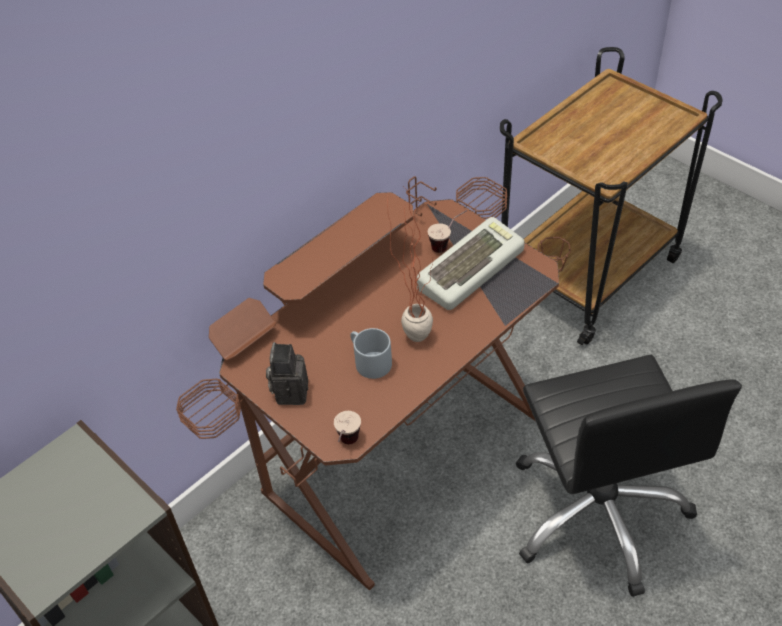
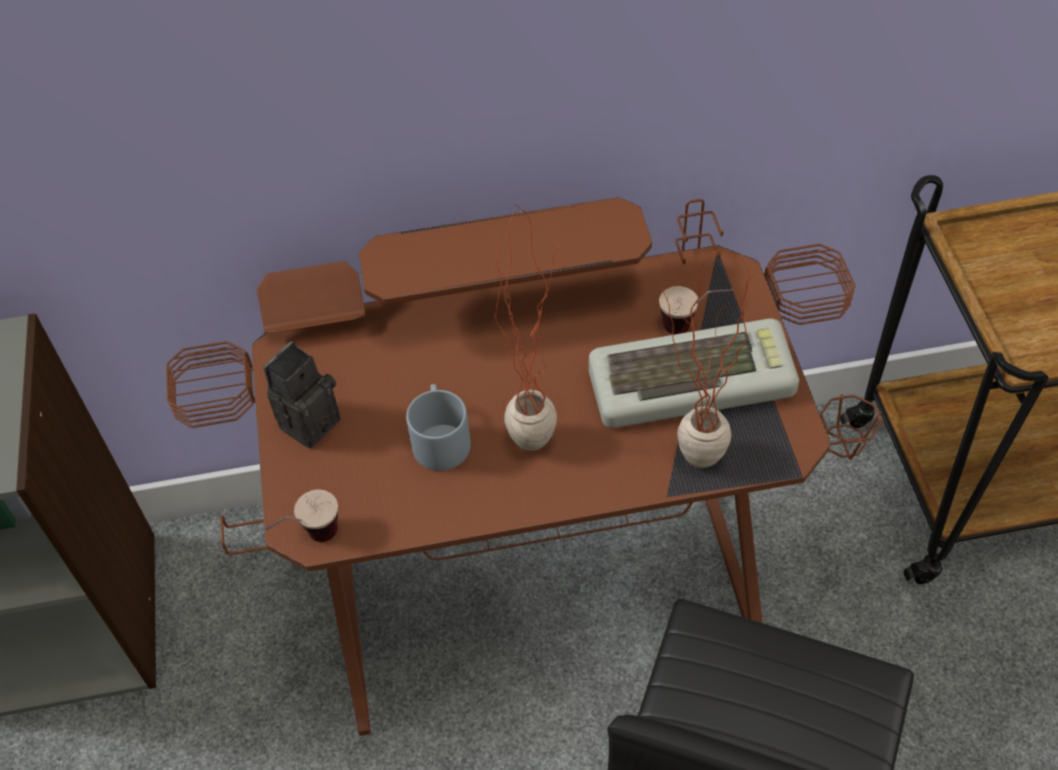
camera: 35 degrees right, 5 degrees up
(501, 306) = (686, 464): none -> potted plant

